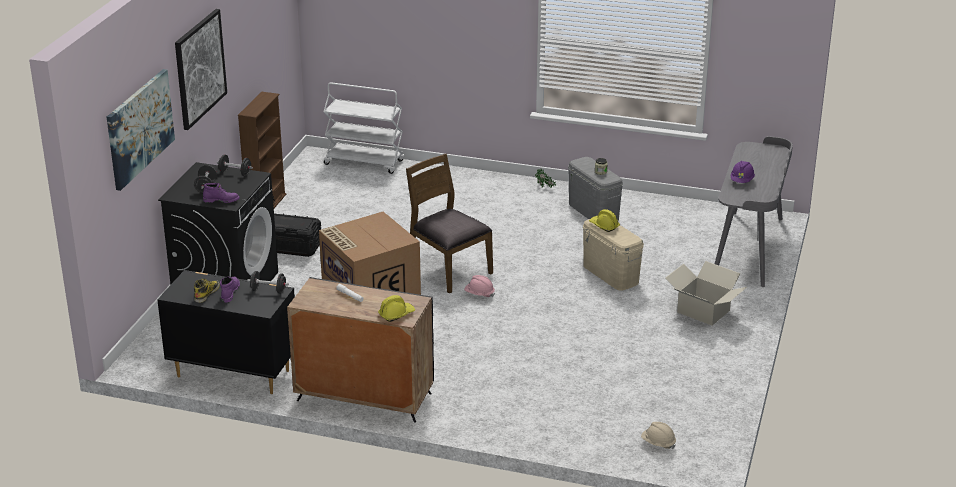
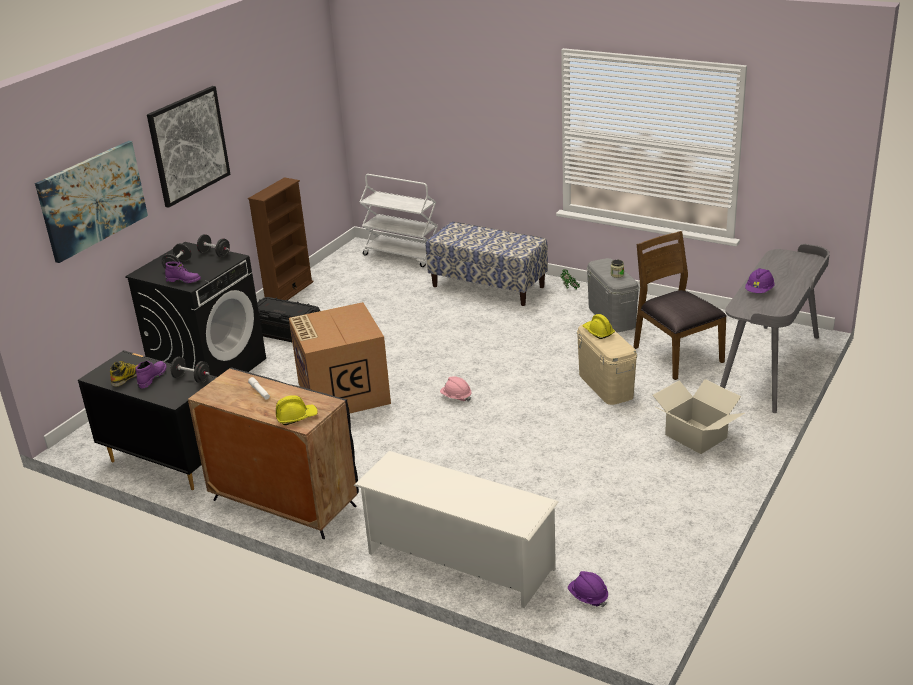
camera: 15 degrees right, 0 degrees up
(448, 269) = (435, 368): brown chair -> brown chair (676, 354)
(465, 189) = (488, 286): none -> bench
(541, 427) = (458, 561): none -> white shoe rack
(658, 443) = (588, 597): beige hard hat -> purple hard hat

